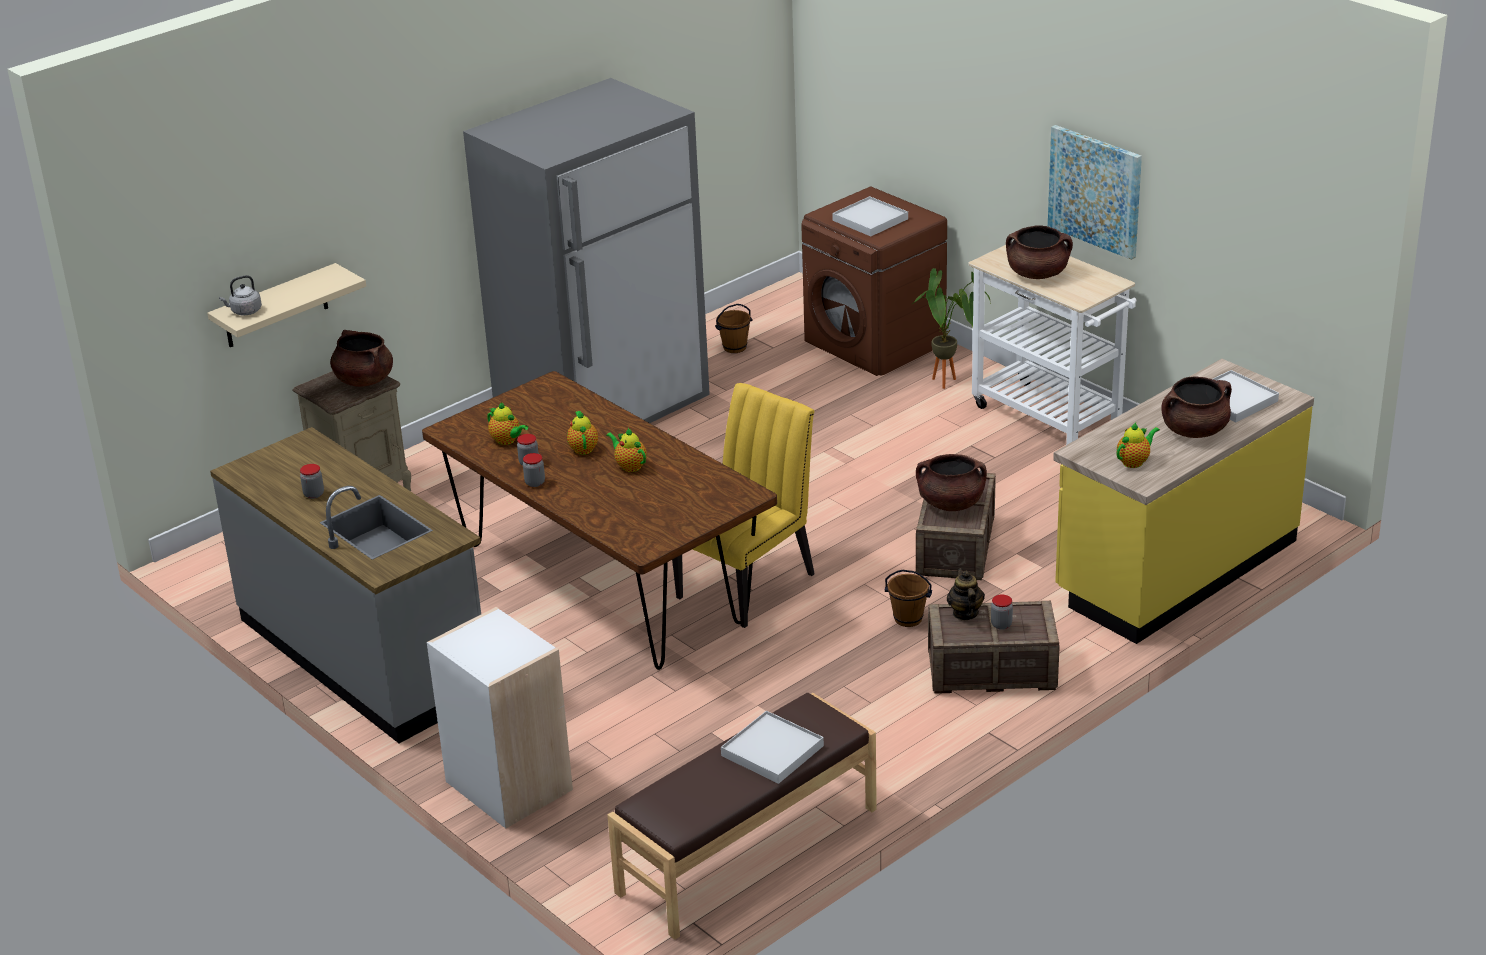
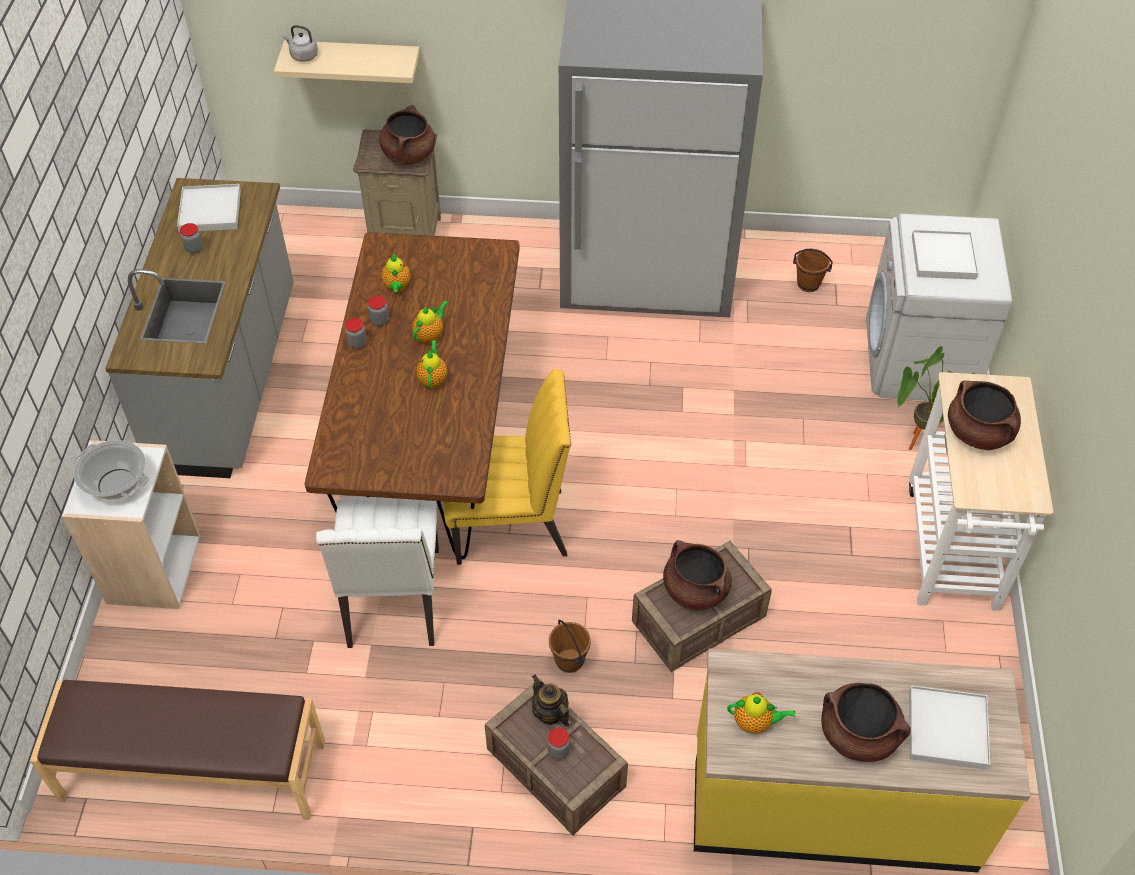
camera: 45 degrees right, 20 degrees up
(498, 646) = (116, 484): none -> cooking pot
(728, 673) = (393, 596): none -> white chair
(772, 751) = (203, 730): white tray -> white tray (210, 211)
(873, 343) = (917, 358): brown washing machine -> white washing machine
(965, 613) = (550, 713): teapot -> teapot turned 75 degrees counterclockwise
(1095, 191) = (1078, 397): picture -> none

